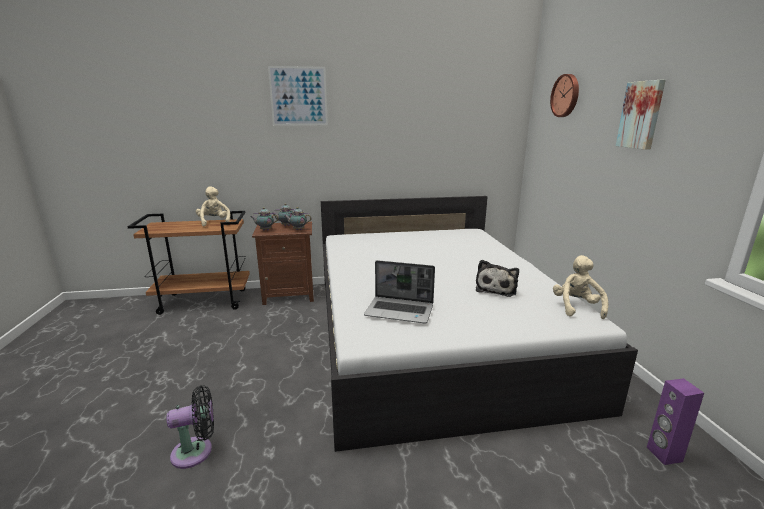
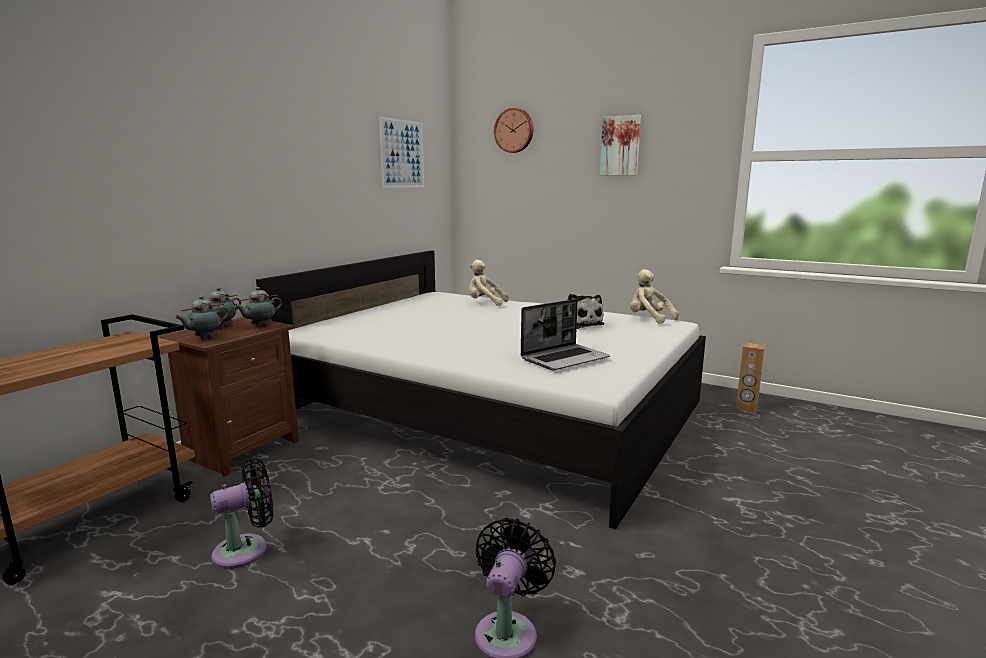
camera: 50 degrees left, 5 degrees down
(211, 343) = (246, 550): none -> black fan
(214, 222) = (89, 345): beige plush toy -> beige plush toy (484, 303)
(298, 96) = (210, 103): picture -> picture (402, 154)
(663, 454) = (746, 408): purple speaker -> brown speaker

